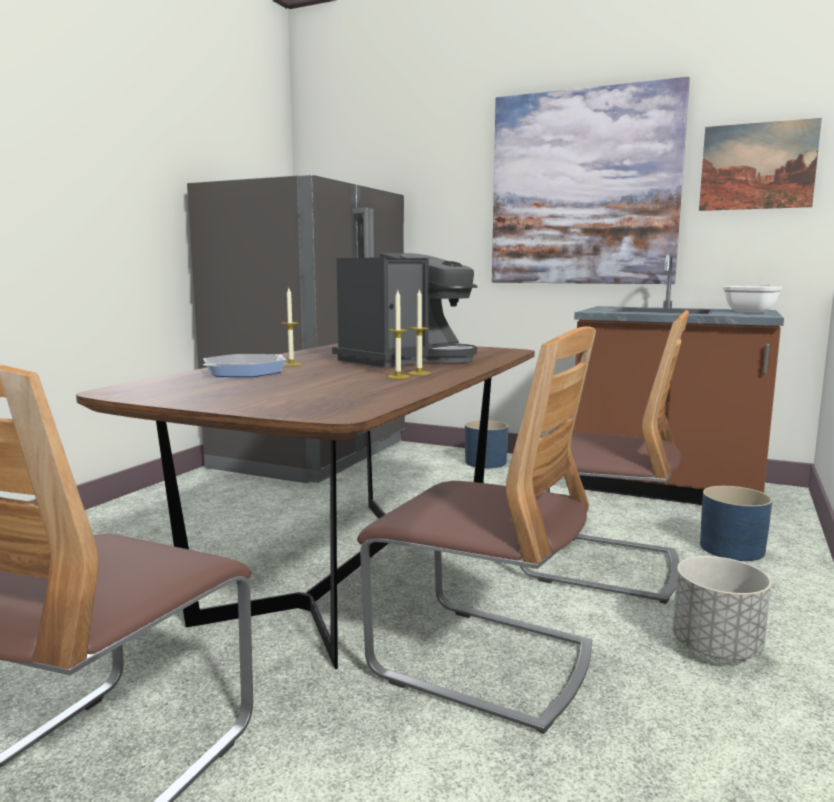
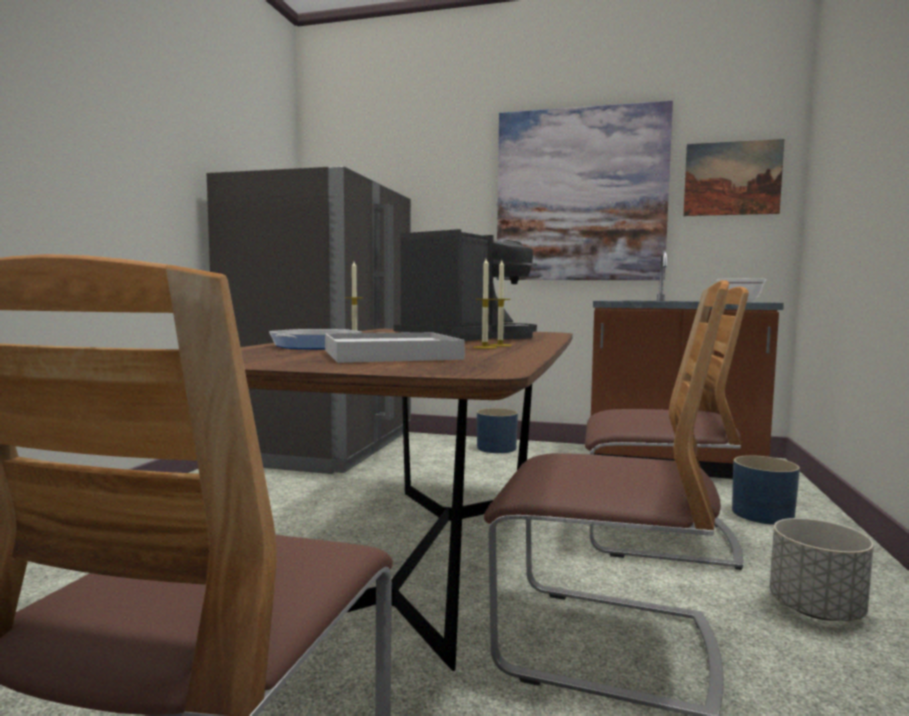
camera: 10 degrees left, 5 degrees down
(292, 387) = (390, 355): none -> white tray

